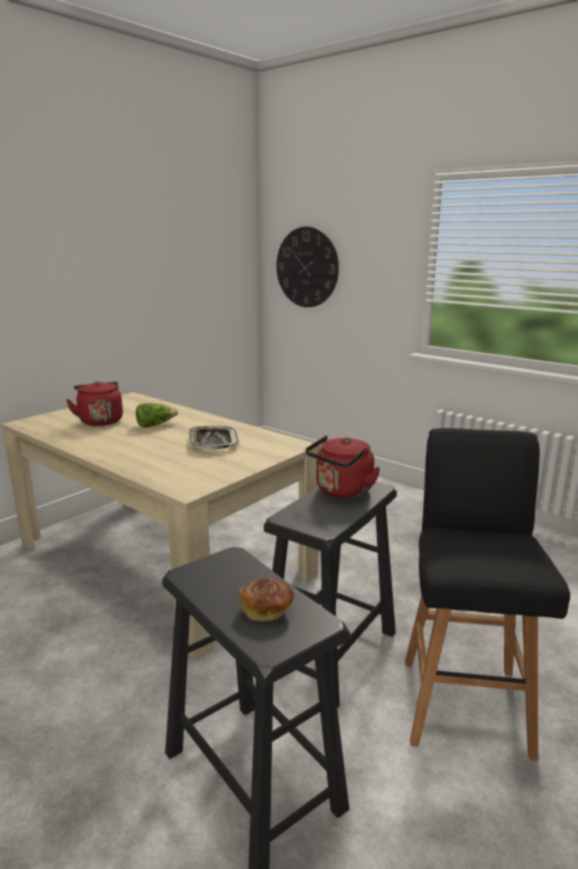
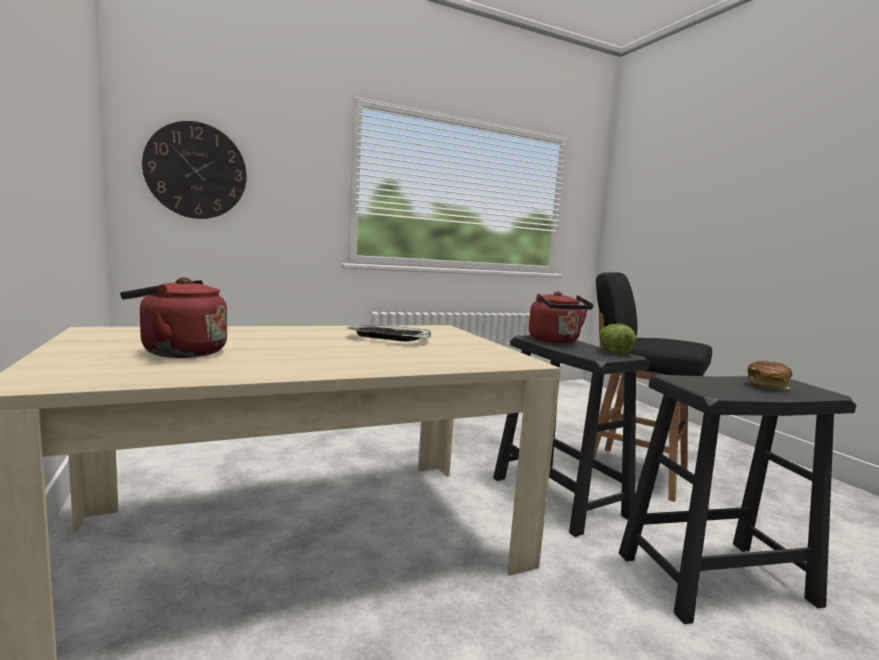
camera: 65 degrees left, 10 degrees down
(155, 425) = (273, 341): lettuce -> lettuce (613, 351)

